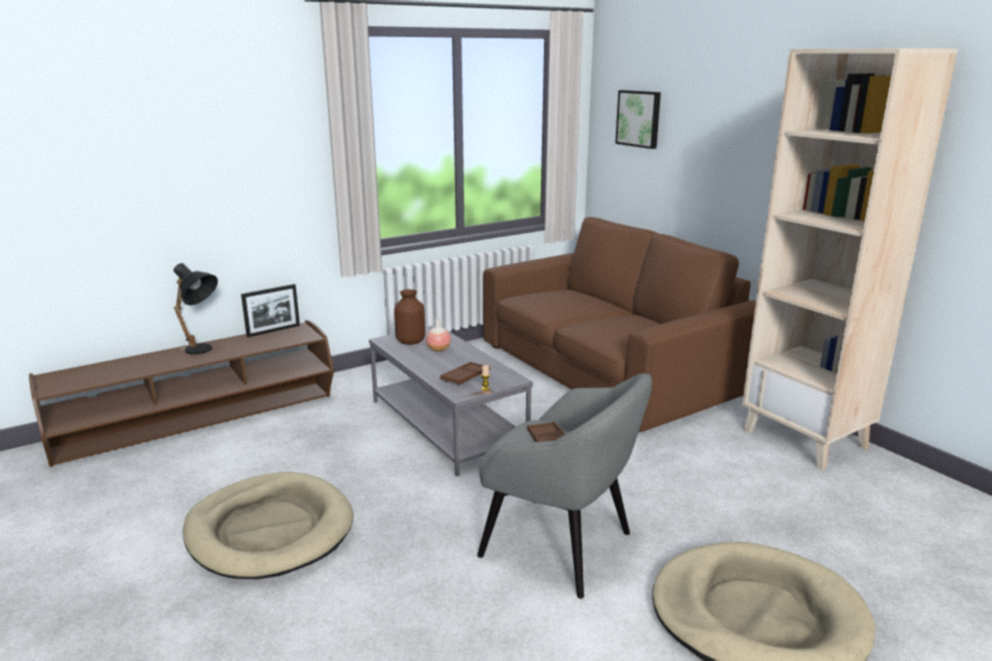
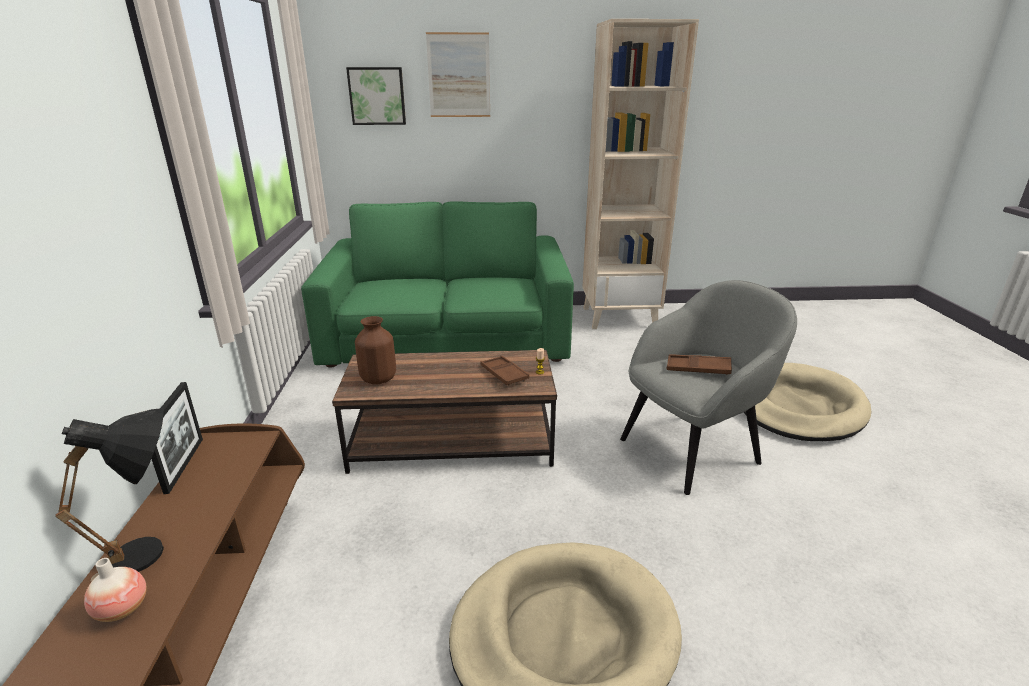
camera: 60 degrees left, 5 degrees up
(438, 349) = (420, 370): vase -> vase (122, 609)
(448, 424) = (453, 441): grey coffee table -> brown coffee table
(608, 369) = (447, 336): brown sofa -> green sofa
(705, 104) = (459, 75): none -> picture

